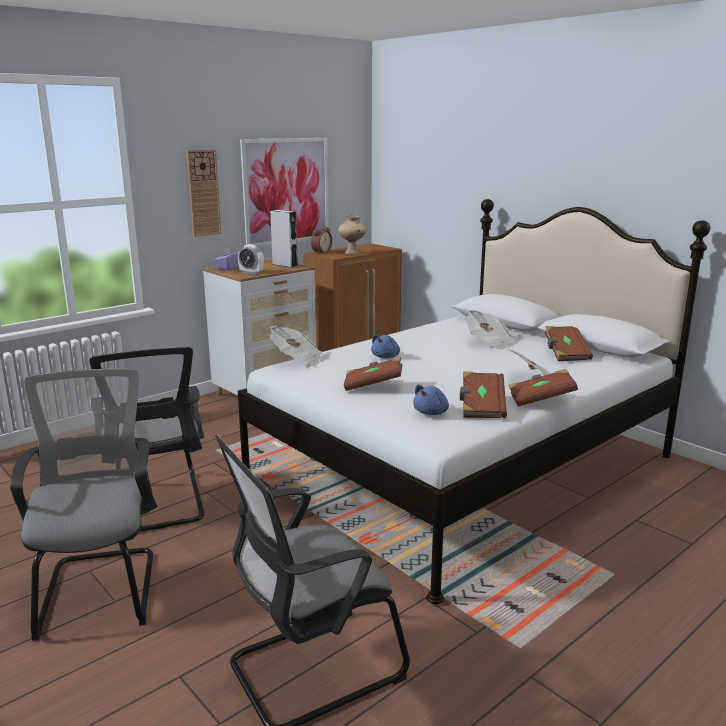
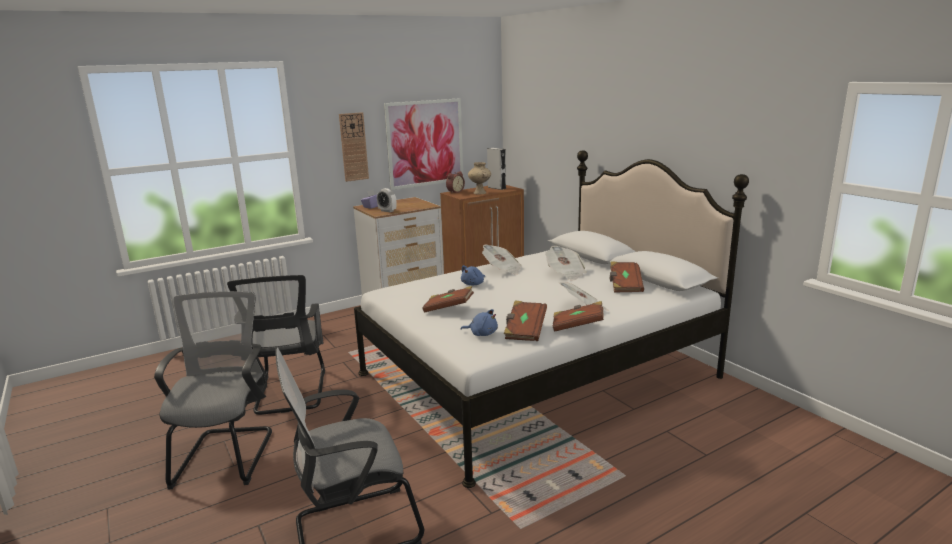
camera: 10 degrees right, 0 degrees up
(285, 265) = (418, 204): grey speaker -> grey speaker (496, 188)
(297, 359) = (401, 284): newspaper -> newspaper (502, 270)
(432, 412) = (482, 334): blue plush toy -> blue plush toy turned 120 degrees counterclockwise

